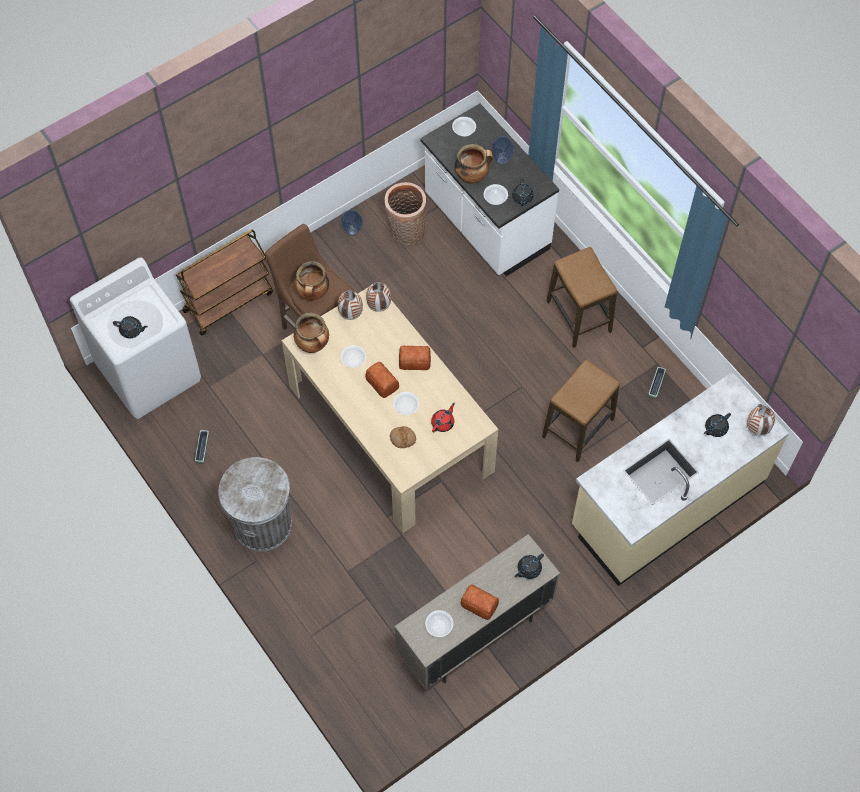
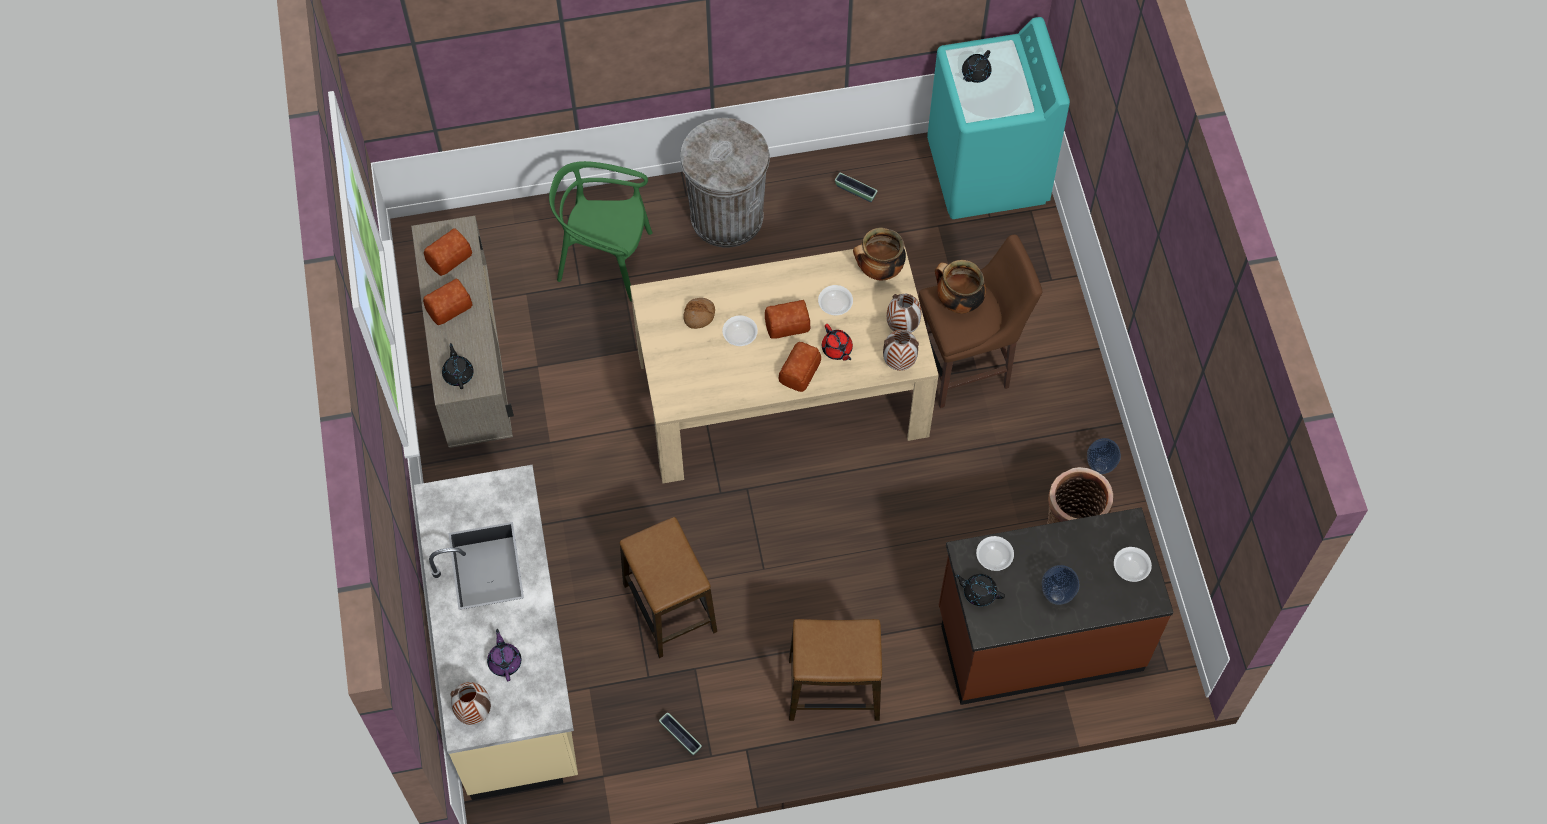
camera: 115 degrees right, 0 degrees up
(149, 372) = (987, 172): white washing machine -> turquoise washing machine
(228, 301) = (1052, 286): brown cart -> none
(338, 590) = (605, 260): none -> green chair
(439, 626) = (447, 257): bowl -> bread
(443, 423) = (696, 366): red teapot -> red teapot (837, 349)
(472, 176) = (1045, 544): cooking pot -> none
(485, 224) = (1039, 638): white counter -> brown counter
(715, 428) = (505, 661): black teapot -> purple teapot

